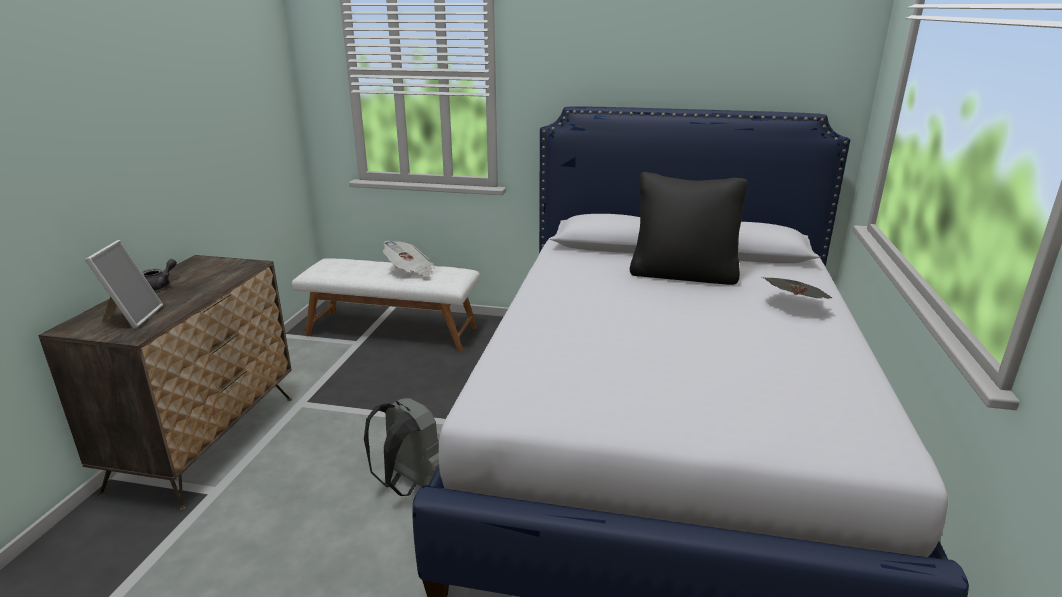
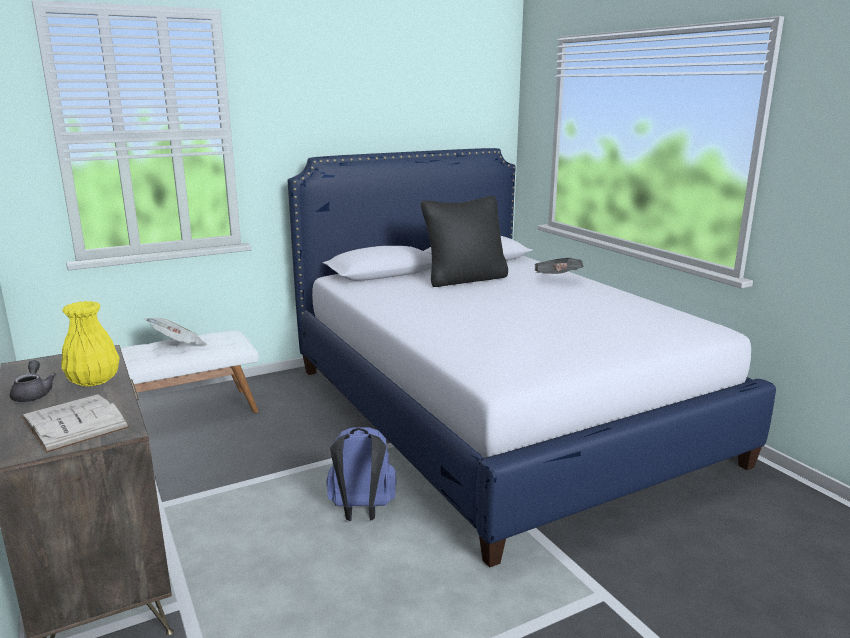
camera: 40 degrees left, 5 degrees down
(131, 317) = (74, 422): picture frame -> white book
(203, 287) = (94, 381): none -> yellow vase
(410, 483) = (361, 511): grey backpack -> blue backpack

